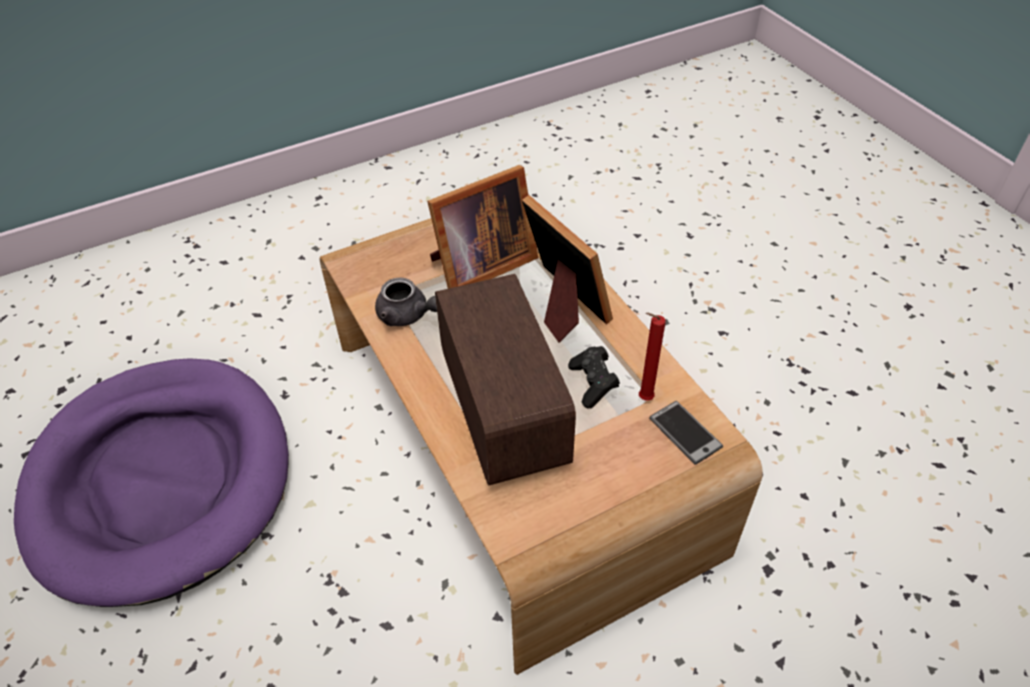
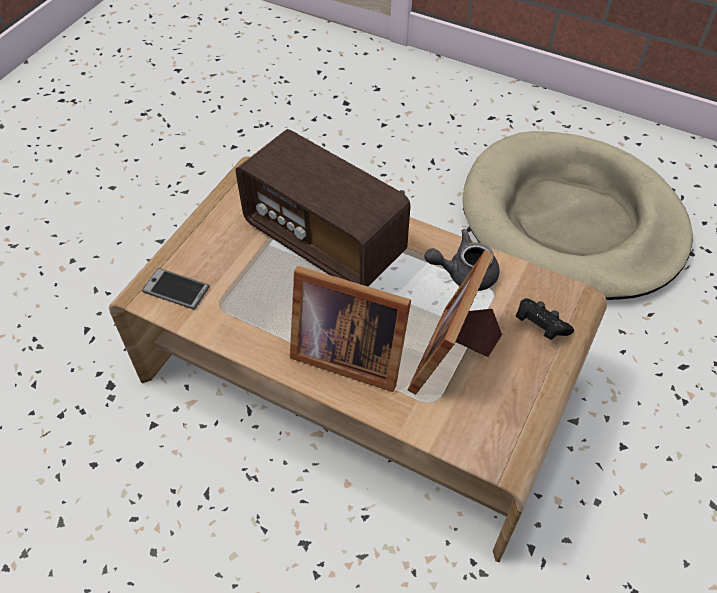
camera: 145 degrees right, 5 degrees up
(162, 480) = (571, 221): purple dog bed -> beige dog bed
(593, 384) = (269, 292): black game controller -> black game controller (539, 326)
(643, 399) = (222, 300): red candle -> none

